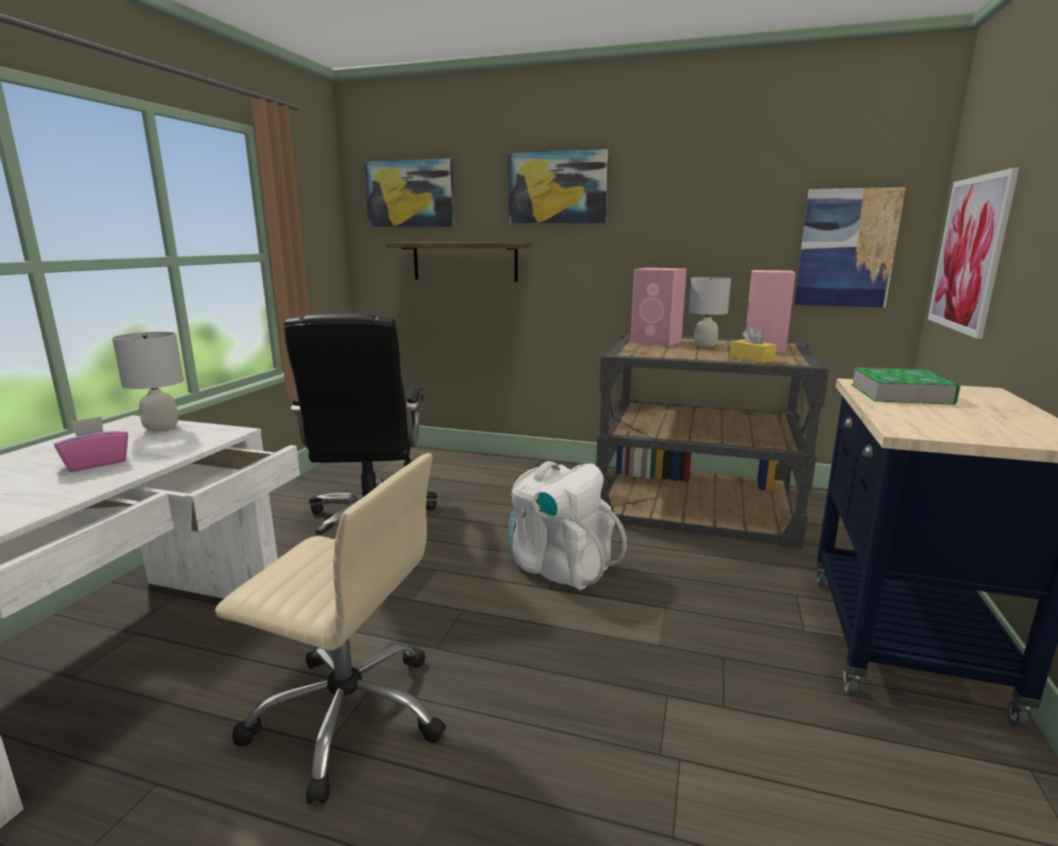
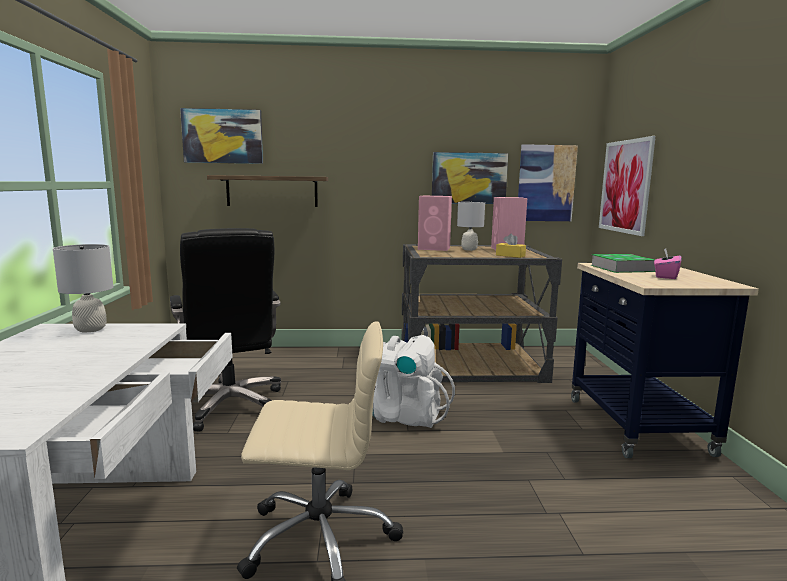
camera: 20 degrees left, 5 degrees down
(96, 463) = (71, 358): pink tissue box -> pink tissue box (665, 276)
(557, 188) = (348, 136): picture -> picture (469, 178)

